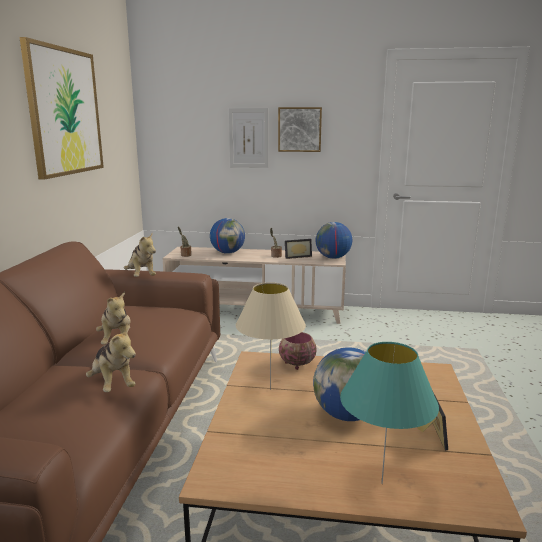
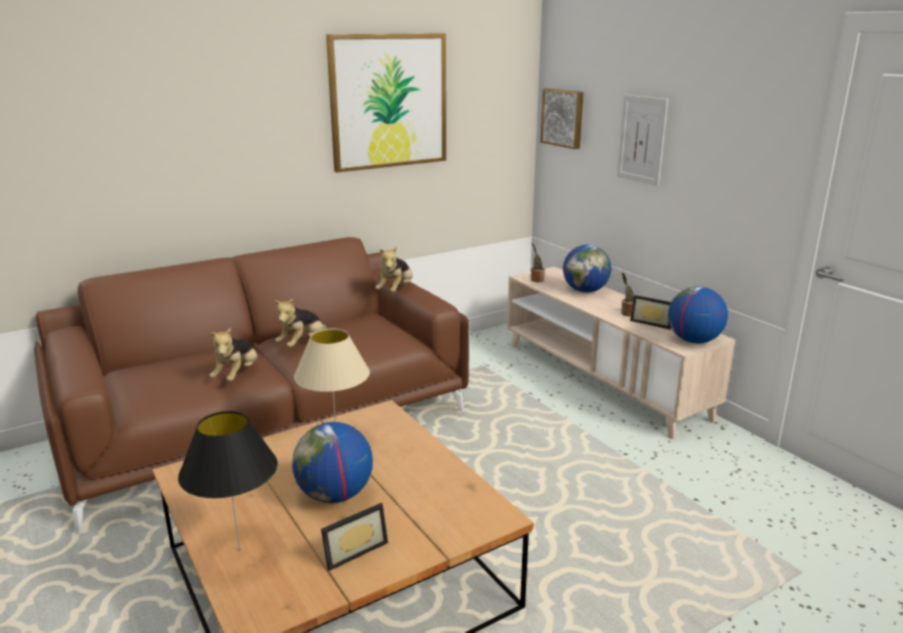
camera: 50 degrees right, 5 degrees up
(296, 364) = (402, 434): bowl -> none
(299, 129) = (702, 136): picture -> picture (563, 118)
(381, 483) = (239, 549): turquoise table lamp -> black table lamp

